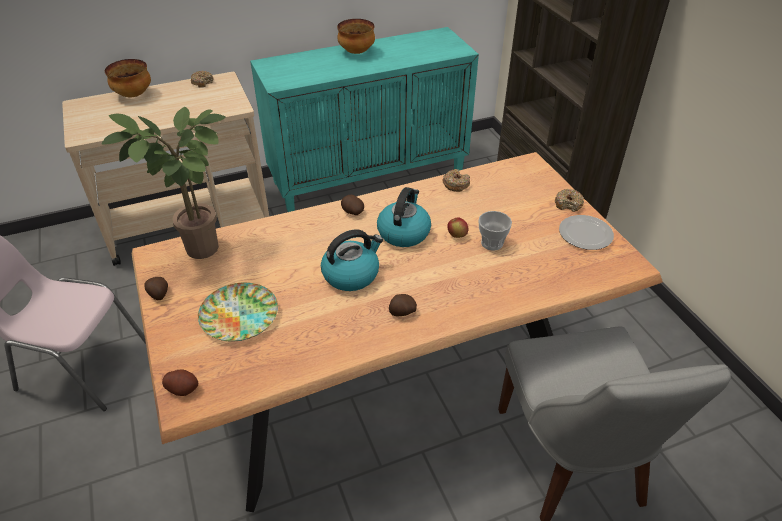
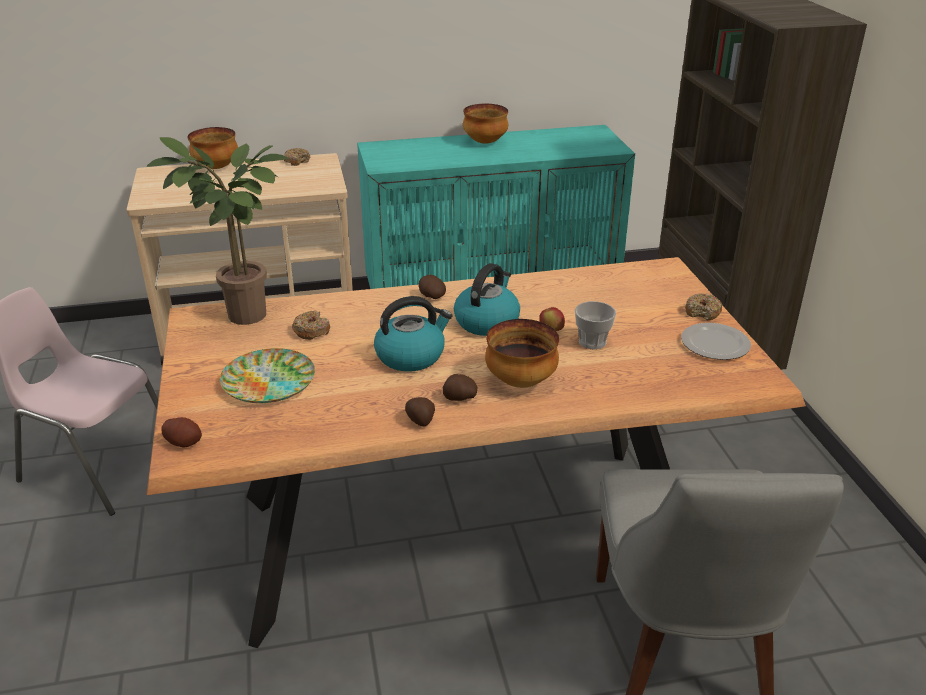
camera: 10 degrees right, 10 degrees down
(158, 294) = (185, 353): potato -> potato (420, 421)
(446, 288) = (520, 380): none -> bowl
(455, 184) = (566, 281): donut -> donut (311, 331)

